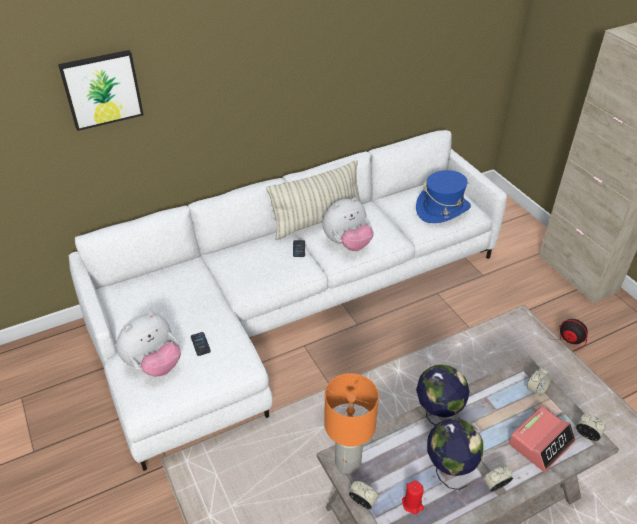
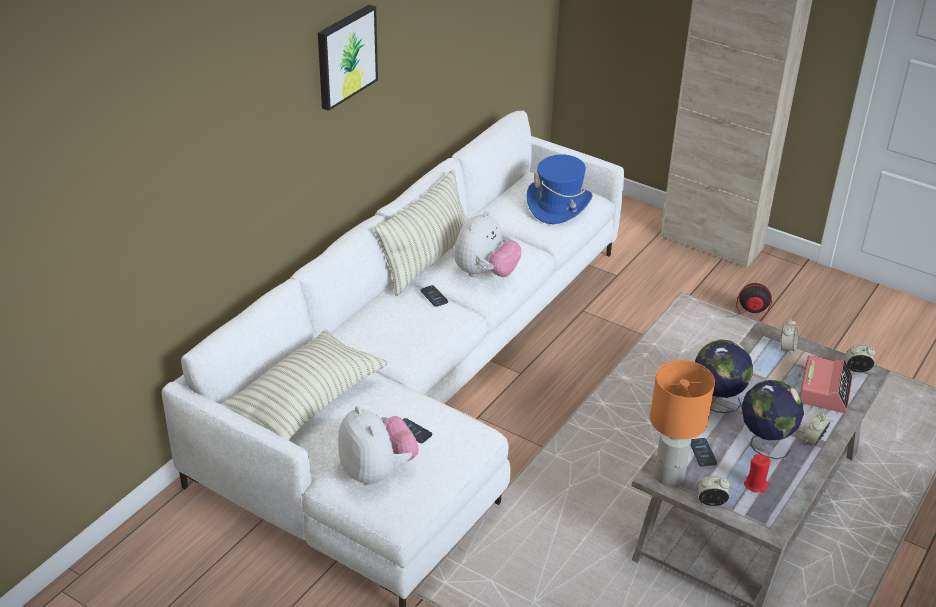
camera: 30 degrees left, 5 degrees down
(102, 89) = (199, 143): picture -> picture (345, 56)
(154, 364) = (377, 471): plush toy -> plush toy turned 45 degrees counterclockwise
(155, 295) = (306, 402): none -> pillow
(390, 454) = (702, 453): none -> phone

